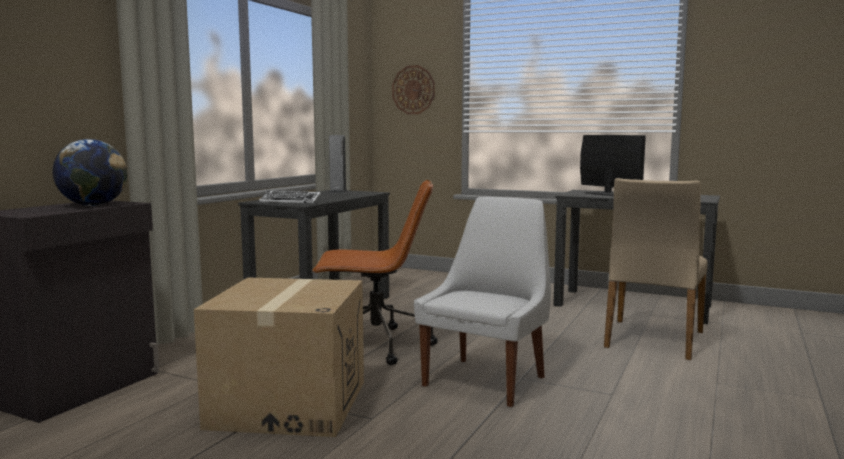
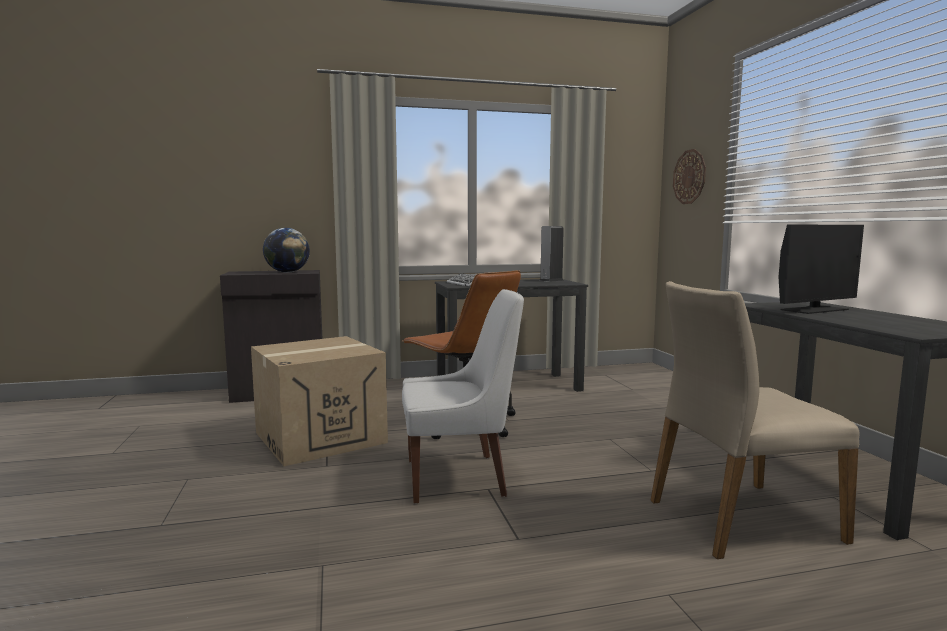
camera: 50 degrees right, 0 degrees up
(607, 194) = (814, 310): monitor -> monitor turned 45 degrees clockwise

